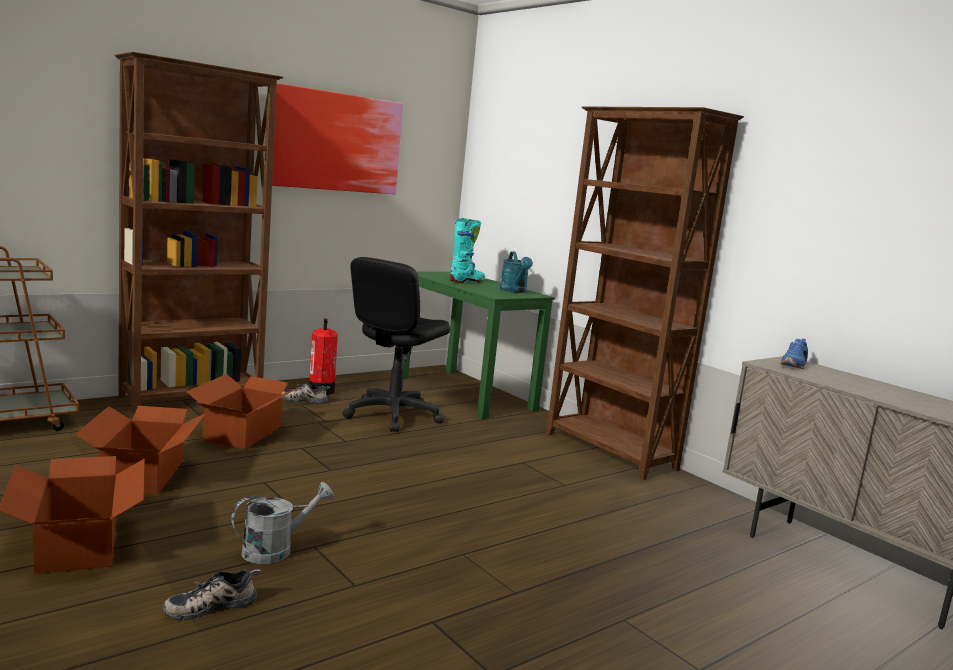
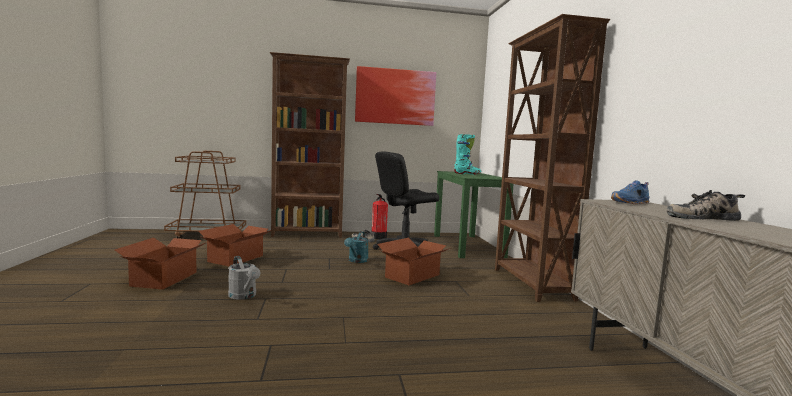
camera: 30 degrees right, 5 degrees down
(211, 605) = (175, 312): shoe -> shoe (702, 217)
(244, 433) = (309, 249): cardboard box -> cardboard box (413, 276)
(276, 549) = (244, 296): grey watering can -> grey watering can turned 60 degrees clockwise
(515, 291) = (490, 177): turquoise watering can -> turquoise watering can (357, 261)

